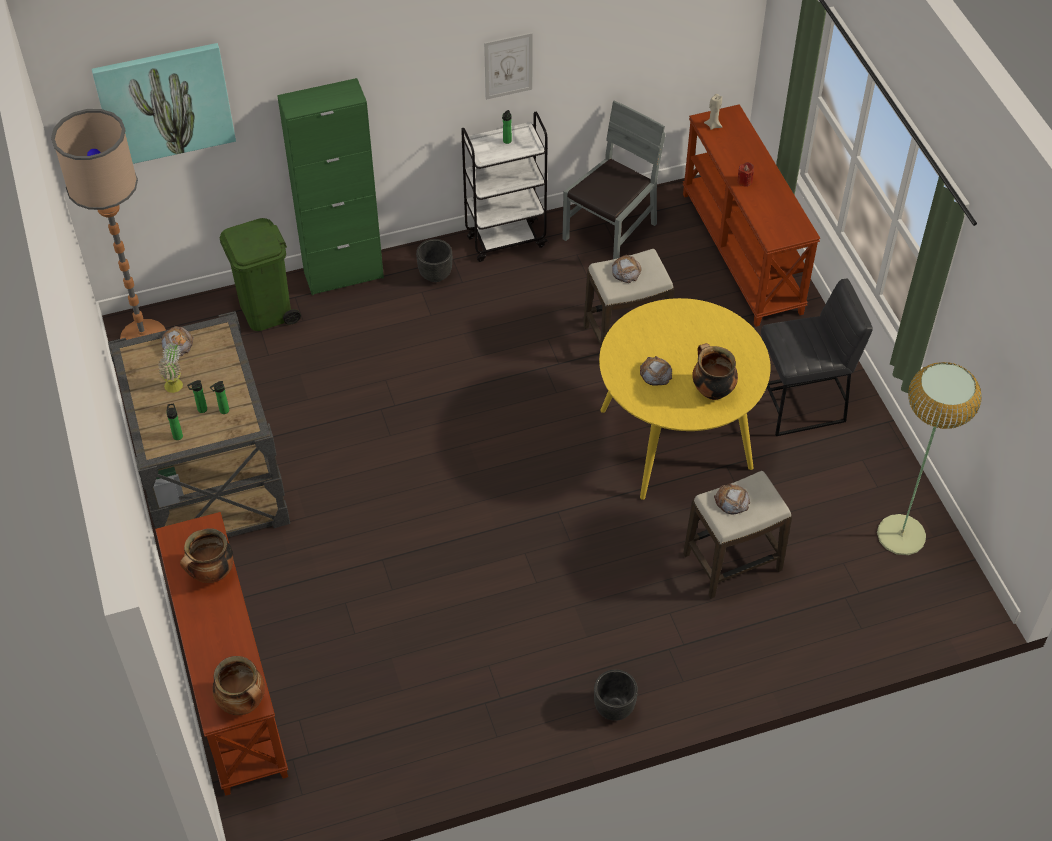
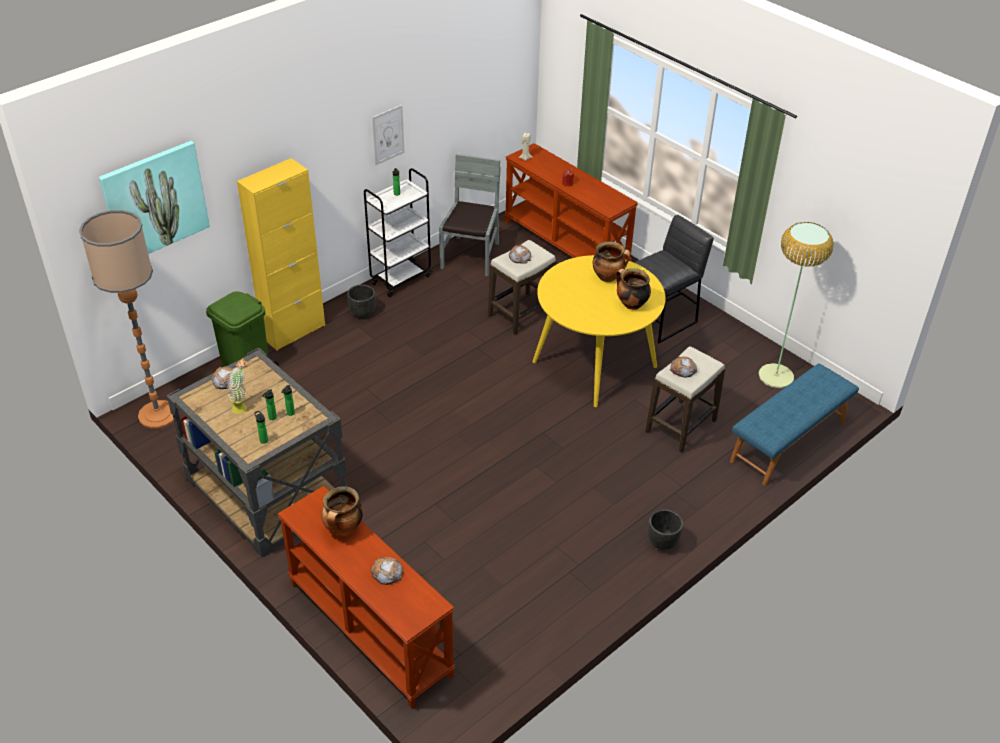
camera: 25 degrees left, 10 degrees down
(243, 703) = (425, 608): cooking pot -> cooking pot (608, 277)
(343, 275) = (293, 331): green cabinet -> yellow cabinet
(655, 373) = (586, 305): bread -> bread (387, 572)
(857, 633) = (788, 441): none -> blue bench

